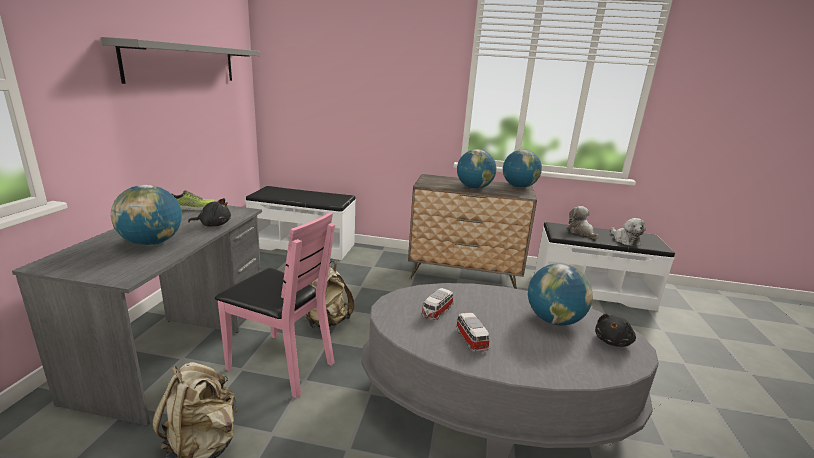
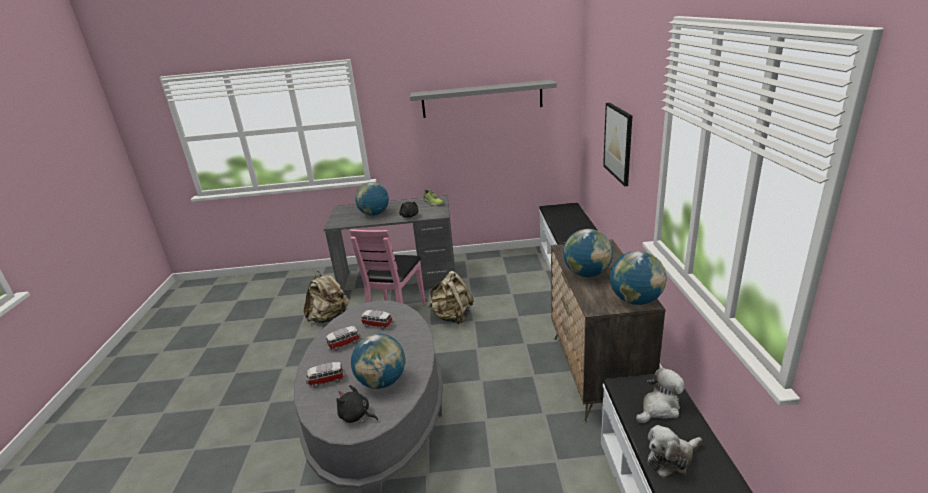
camera: 80 degrees right, 5 degrees up
(374, 100) = (618, 142): none -> picture
(550, 359) = (326, 381): none -> toy car

